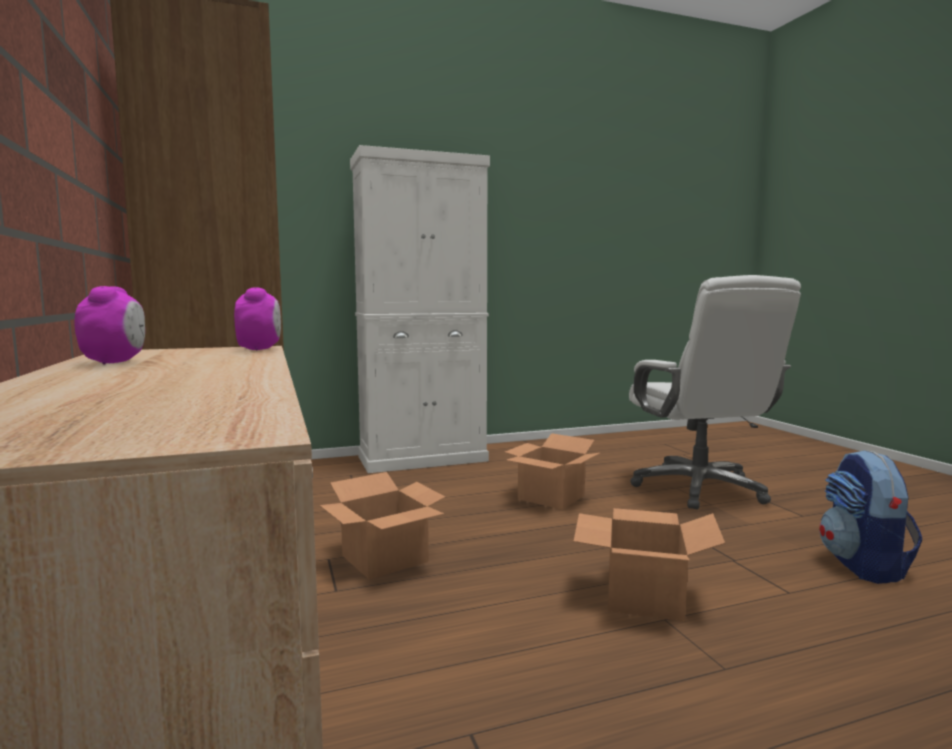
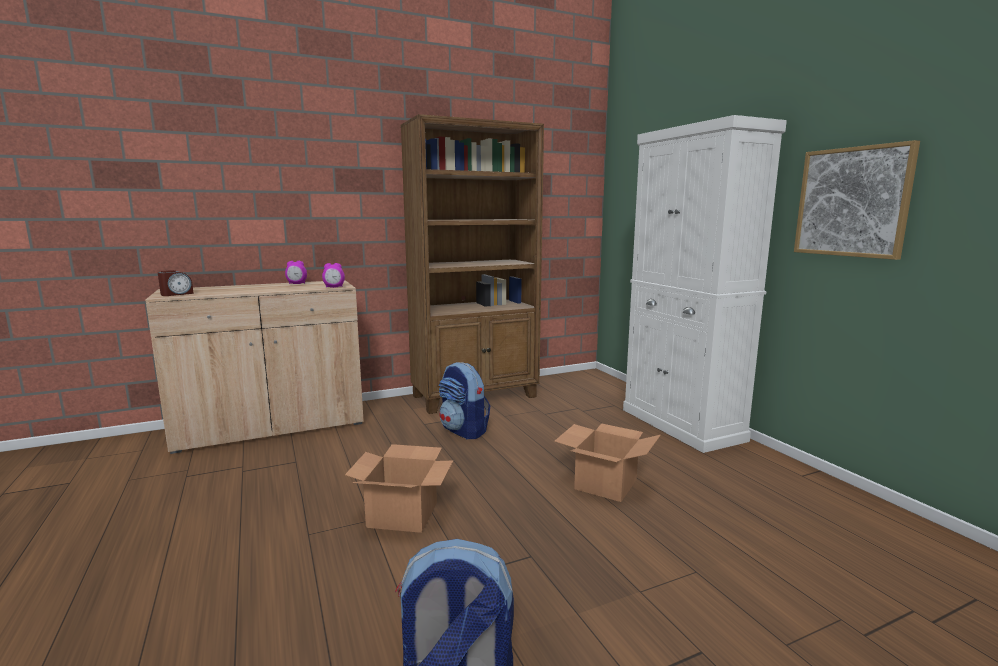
camera: 85 degrees right, 5 degrees up
(176, 422) = (177, 294): none -> alarm clock
(385, 558) = (464, 431): cardboard box -> backpack
(522, 238) = (852, 202): none -> picture
(699, 489) = (705, 593): white office chair -> none

